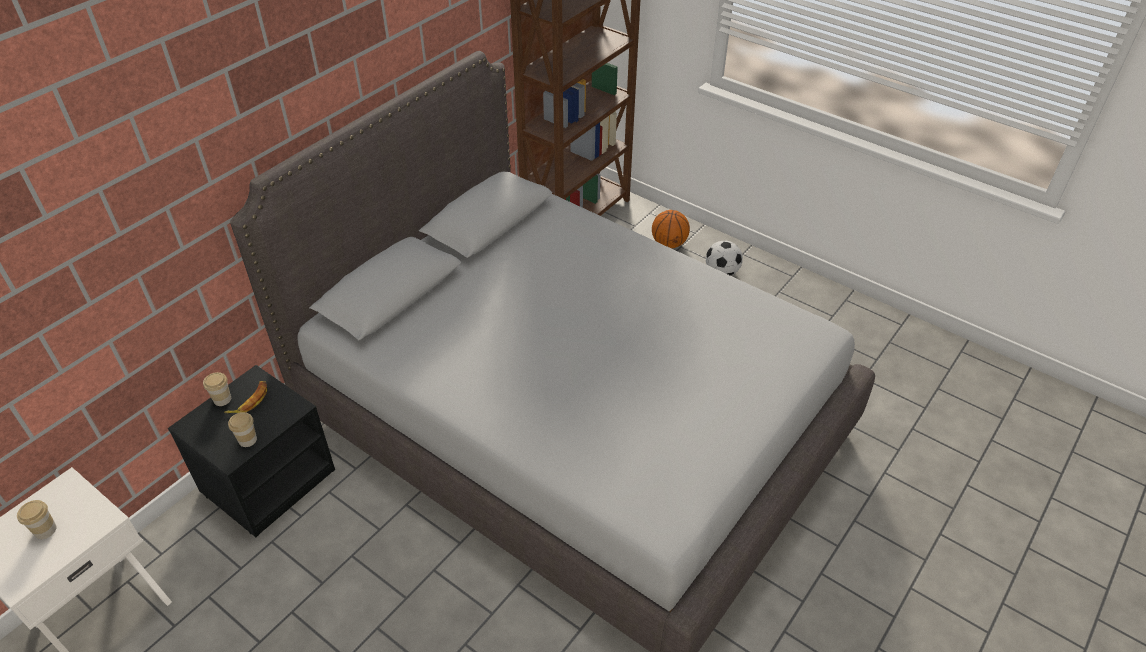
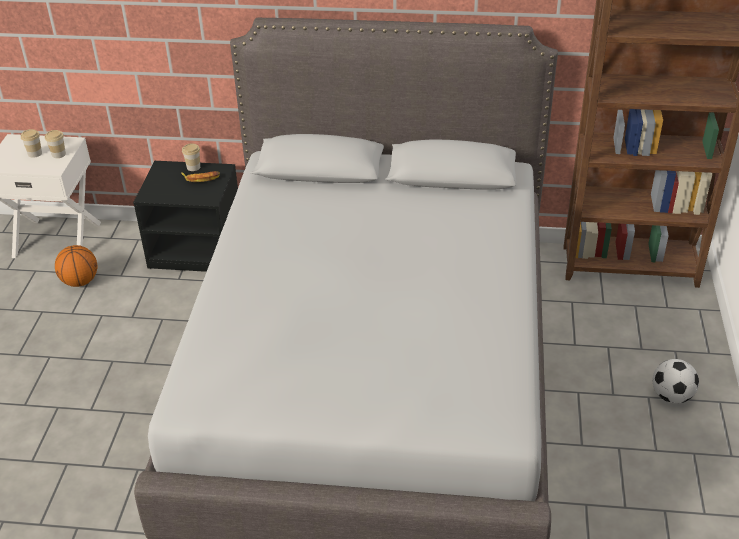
camera: 60 degrees right, 5 degrees down
(247, 440) = (167, 194): cup -> cup (58, 154)
(669, 244) = (669, 341): basketball -> basketball (80, 282)

